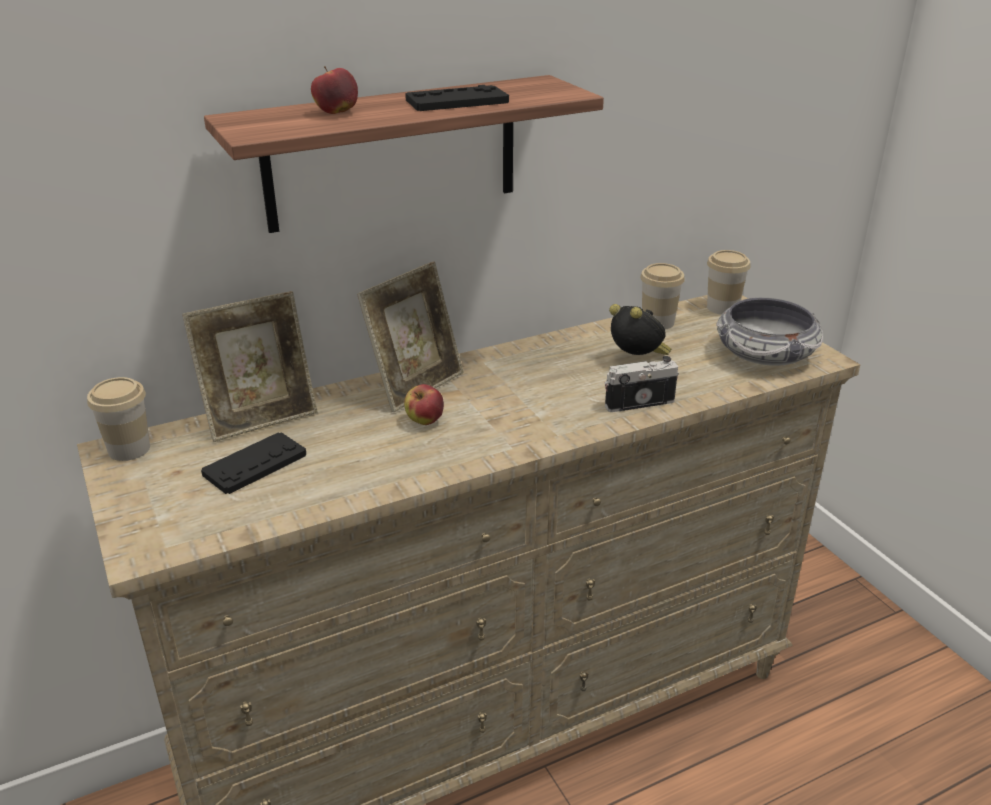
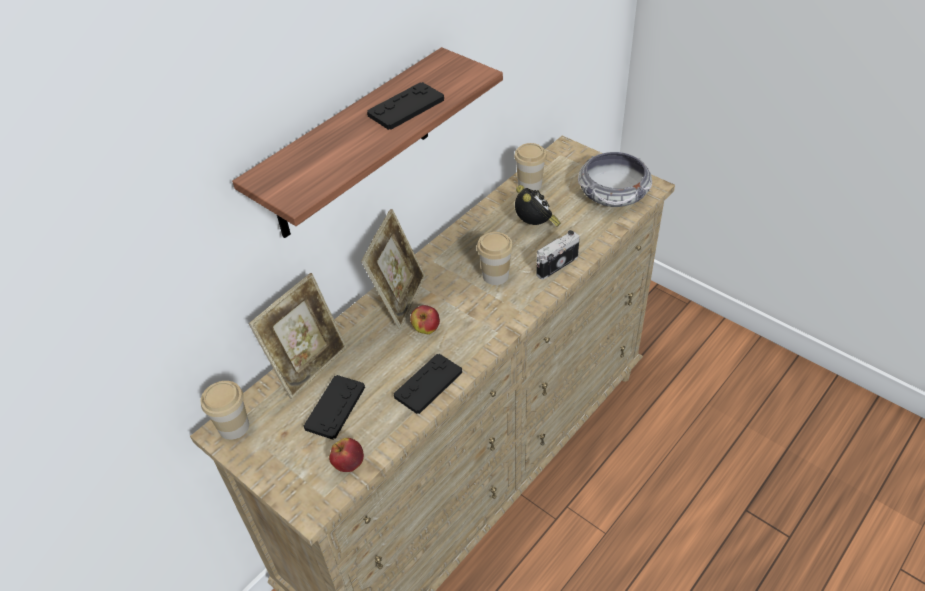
camera: 20 degrees left, 15 degrees up
(336, 113) = (332, 149): apple -> apple (349, 464)
(384, 474) = (428, 384): none -> black game controller
(637, 360) = (535, 226): alarm clock -> alarm clock turned 45 degrees clockwise
(722, 308) = (565, 157): cup -> cup (495, 275)

